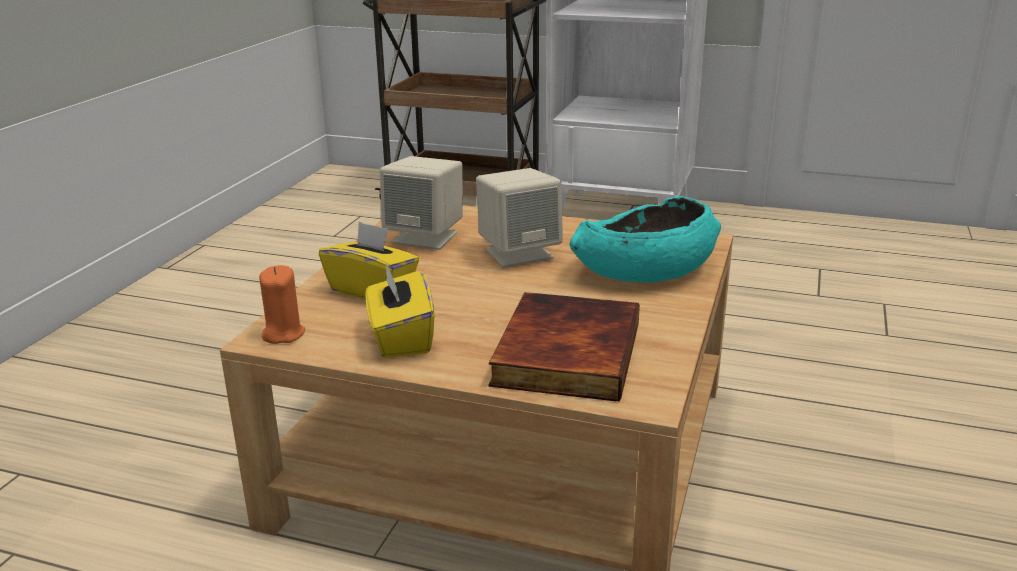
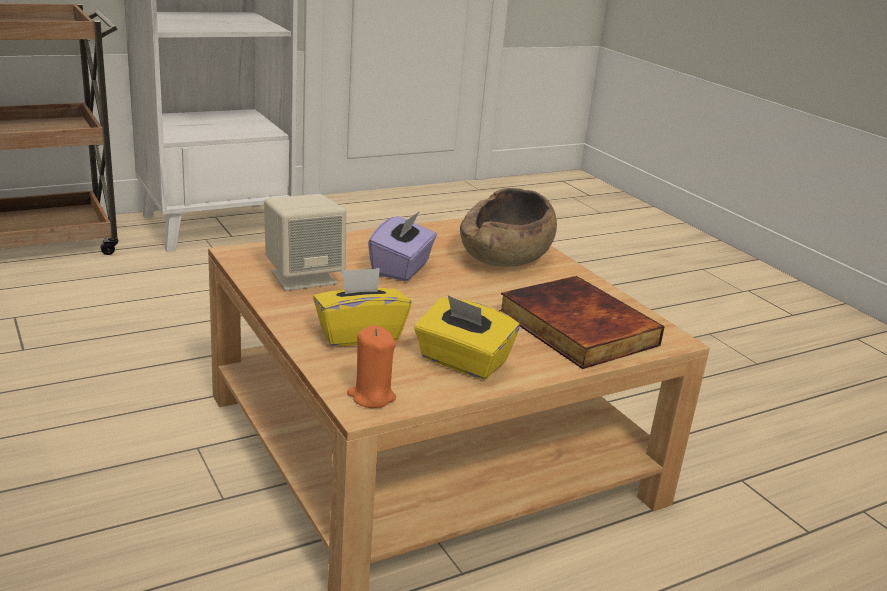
camera: 50 degrees left, 0 degrees up
(519, 253) = (401, 268): beige speaker -> purple tissue box
(644, 272) = (506, 256): turquoise bowl -> brown bowl

